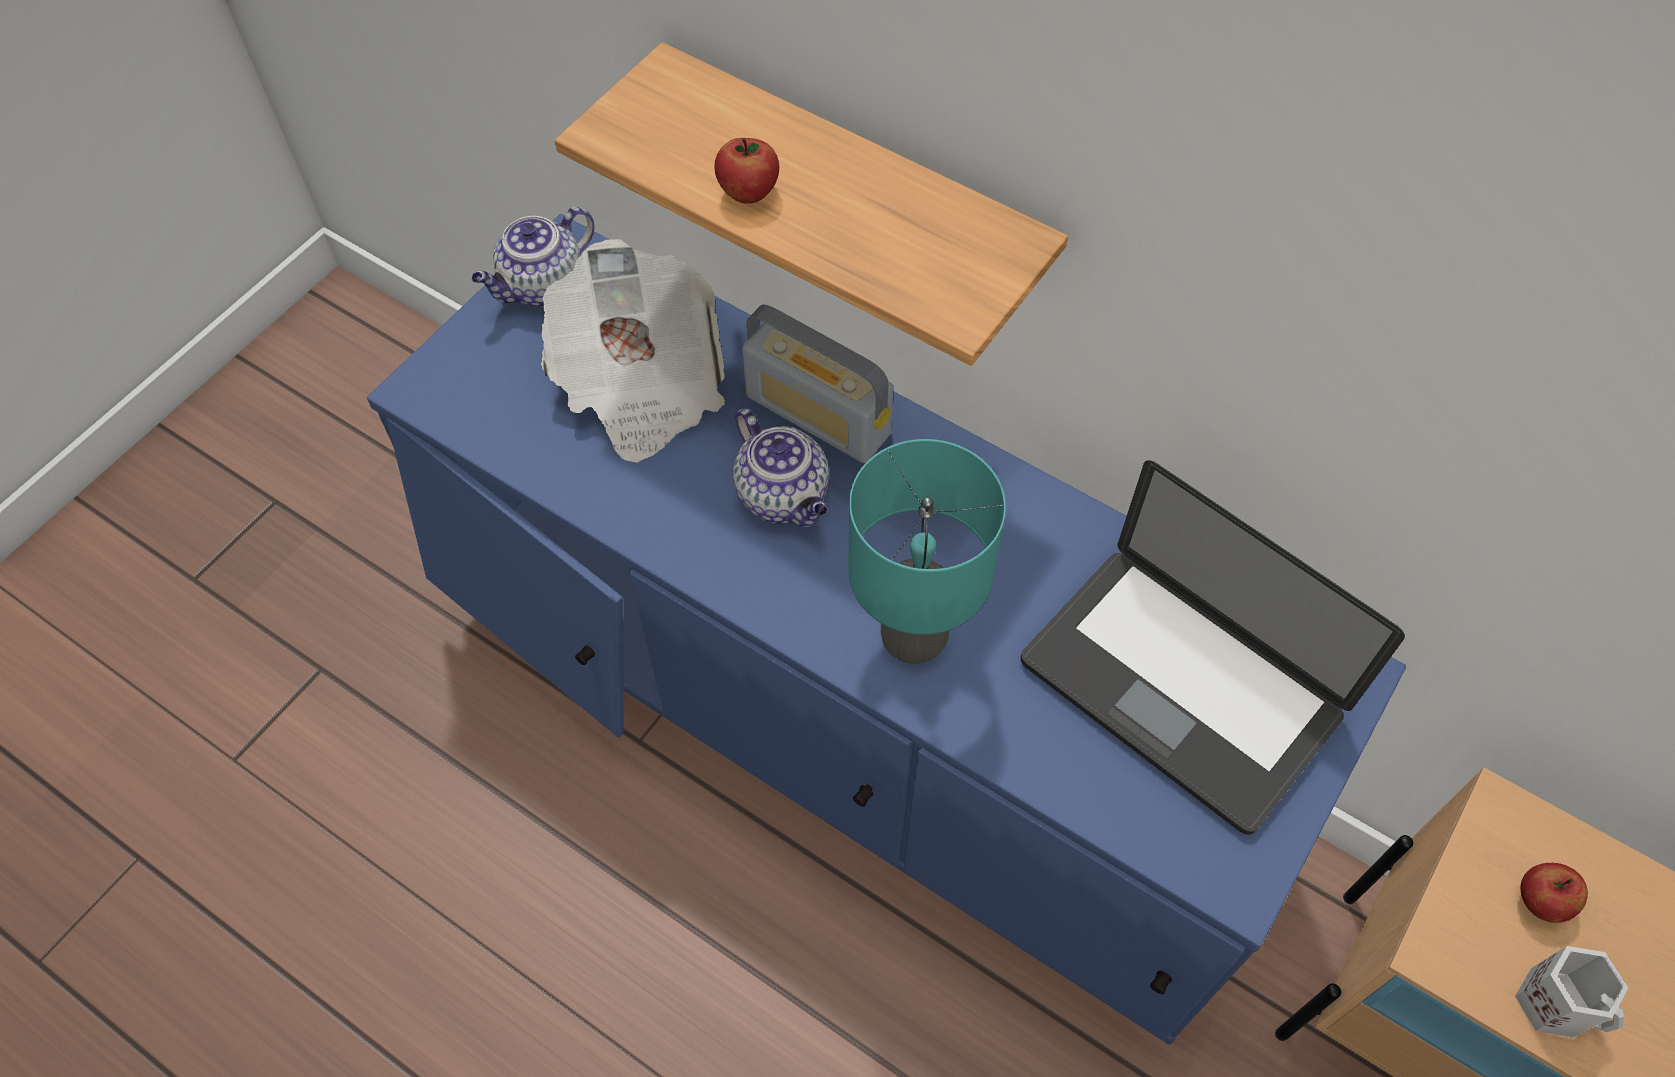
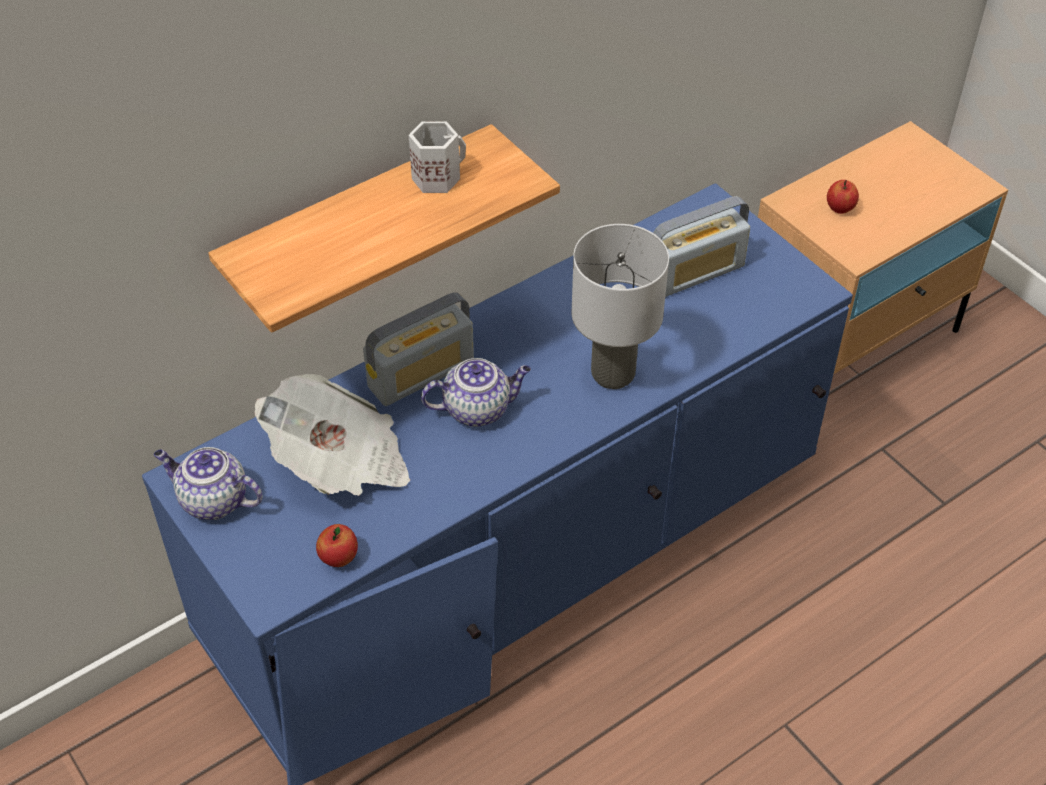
camera: 70 degrees left, 10 degrees down
(542, 287) = (212, 501): teapot -> teapot turned 135 degrees clockwise
(748, 193) = (379, 242): apple -> apple (338, 558)
(917, 640) = (615, 374): turquoise table lamp -> white table lamp
(1179, 689) = (694, 273): laptop -> radio
(1556, 1002) = (892, 224): white mug -> white mug (437, 177)

